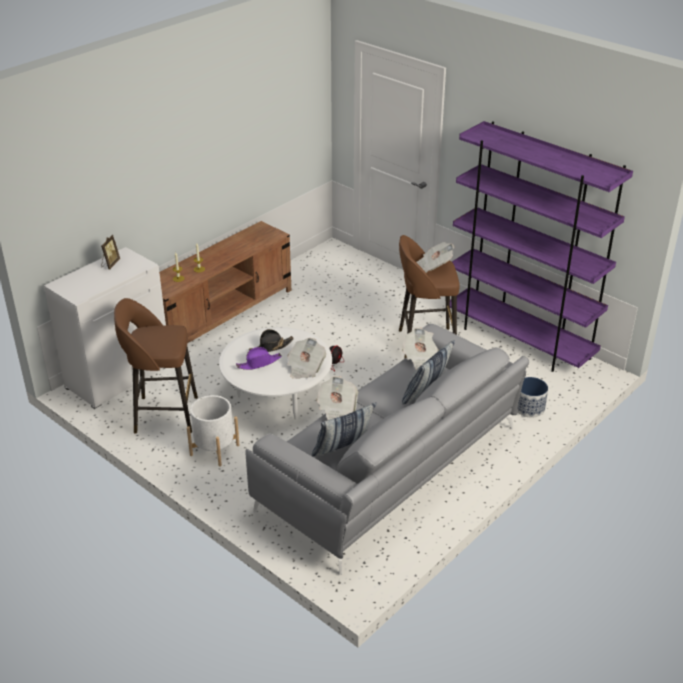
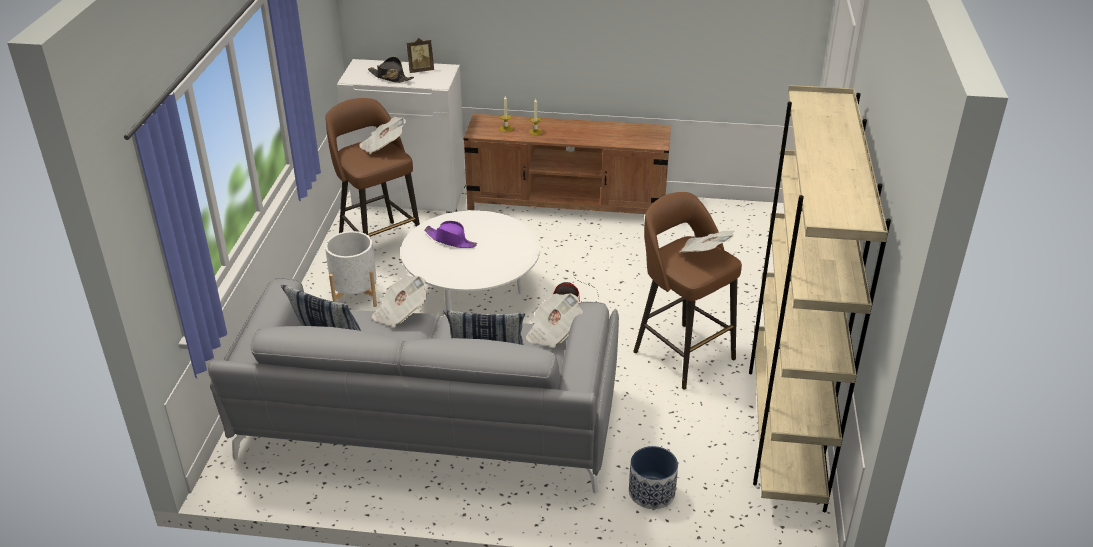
camera: 55 degrees right, 0 degrees up
(271, 347) = (486, 235): black hat -> black hat (390, 77)
(305, 368) = (472, 270): newspaper -> newspaper (383, 146)
(519, 340) = (785, 428): purple bookcase -> beige bookcase

